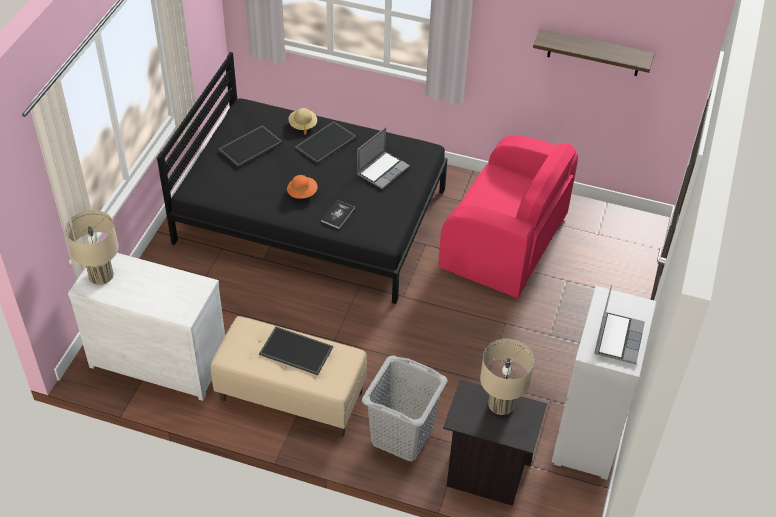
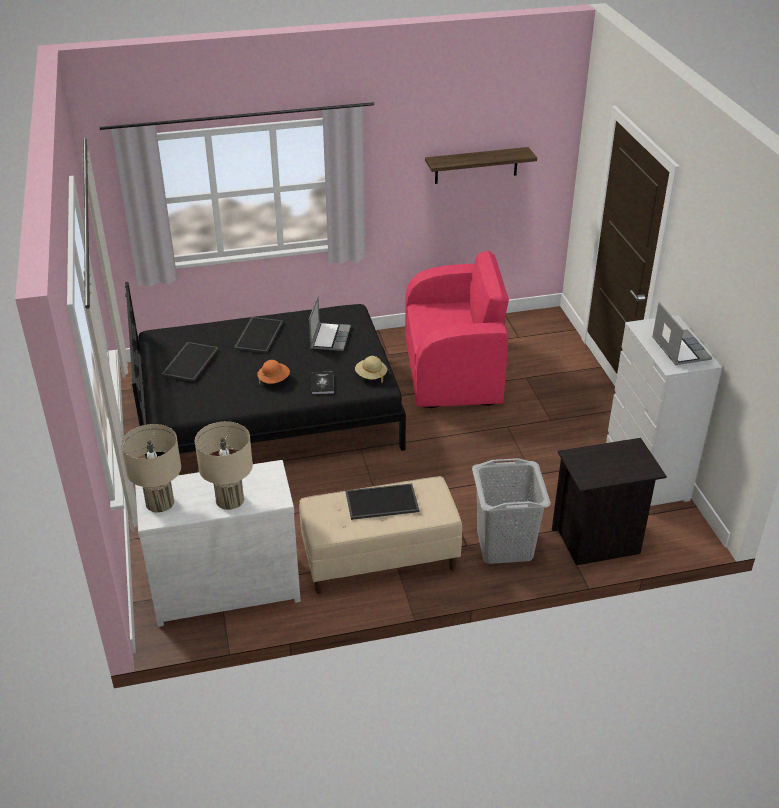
camera: 30 degrees left, 10 degrees down
(303, 125) = (224, 330): beige hat -> beige hat (371, 375)
(501, 404) = (607, 453): beige table lamp -> beige table lamp (229, 500)

